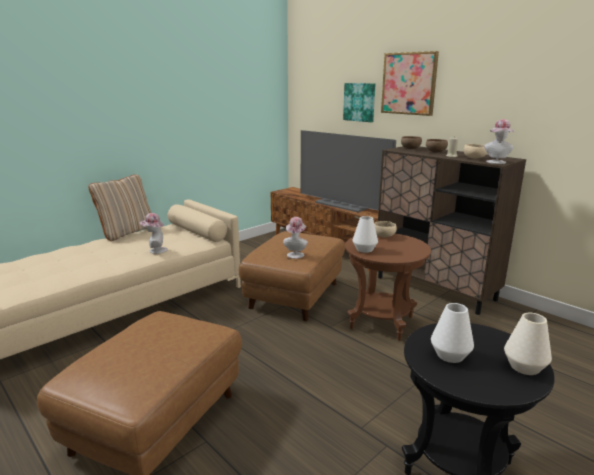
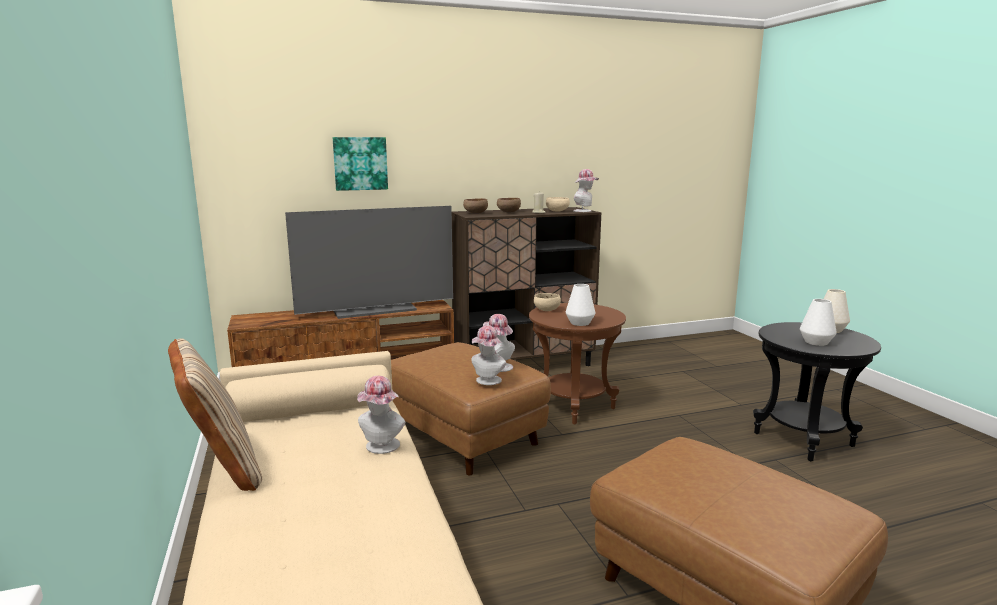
camera: 65 degrees left, 5 degrees down
(268, 256) = (487, 381): none -> hat
(409, 83) = (436, 137): picture -> none

